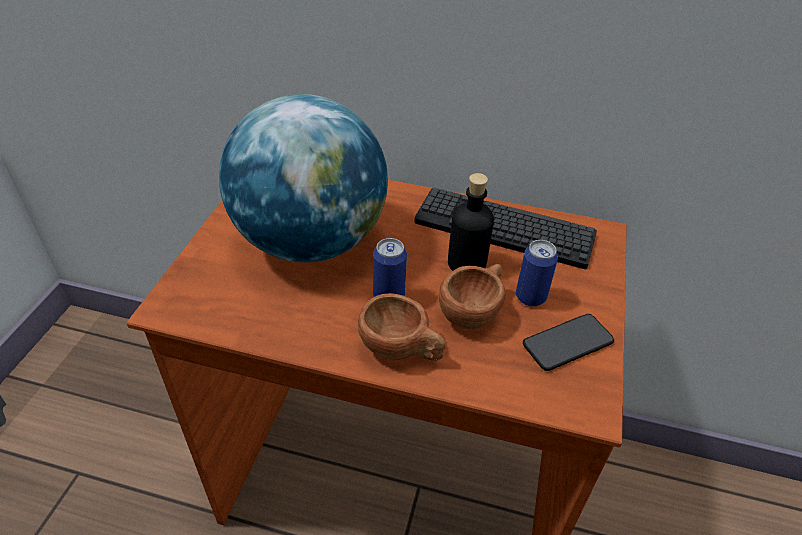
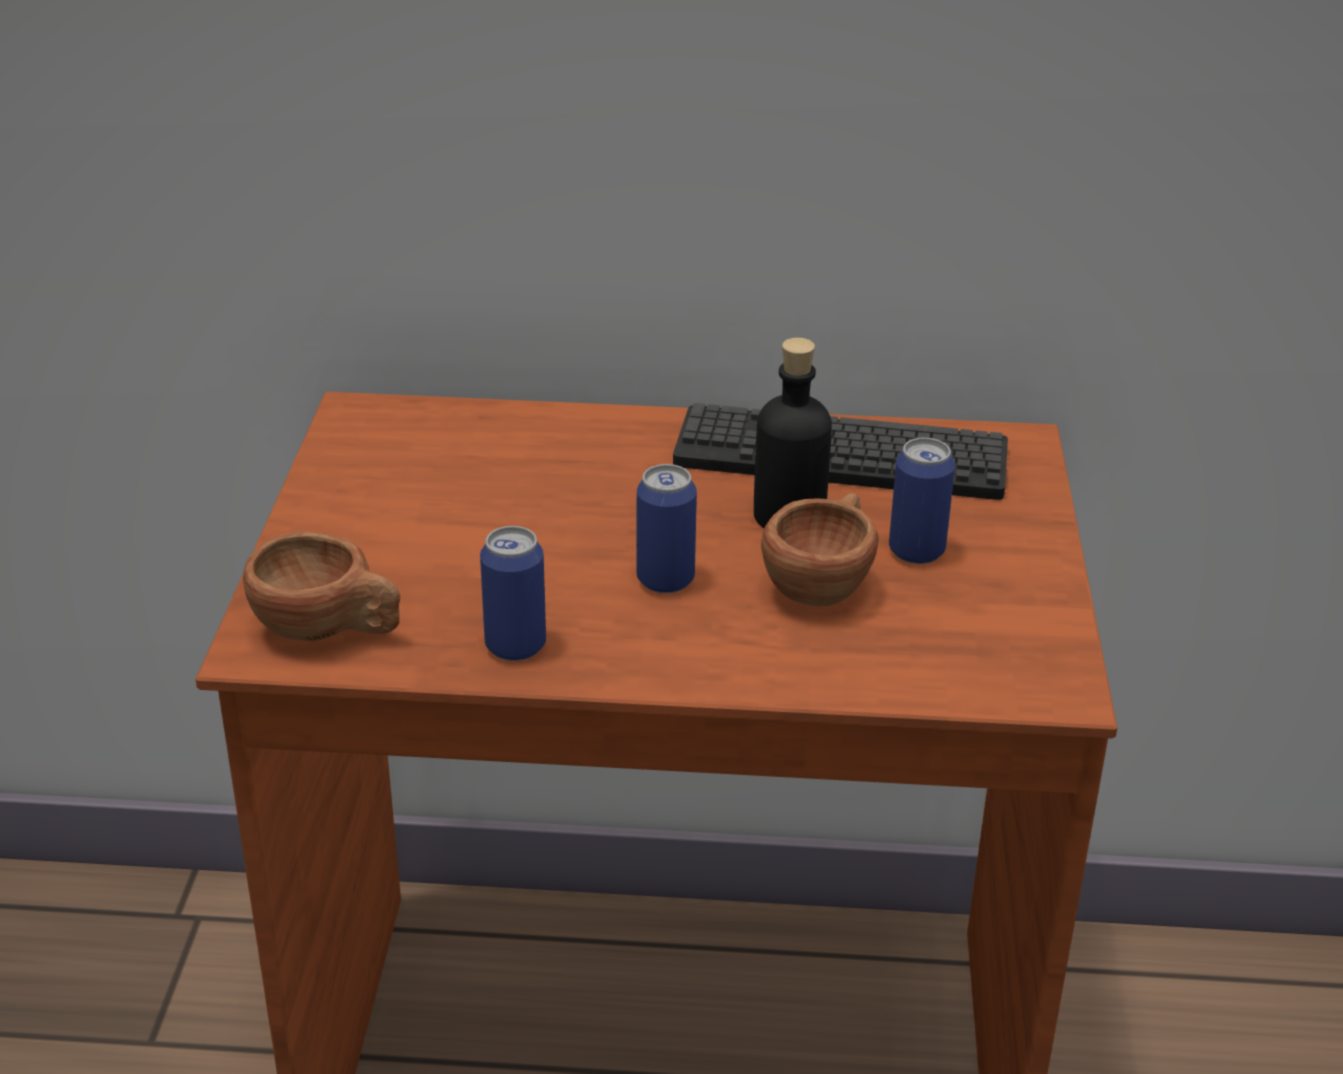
camera: 10 degrees left, 10 degrees down
(296, 328) = (515, 646): none -> can
(311, 241) = (491, 517): globe -> none
(401, 350) = (715, 652): brown cup -> brown cup (328, 630)
(567, 343) = (997, 607): phone -> none

